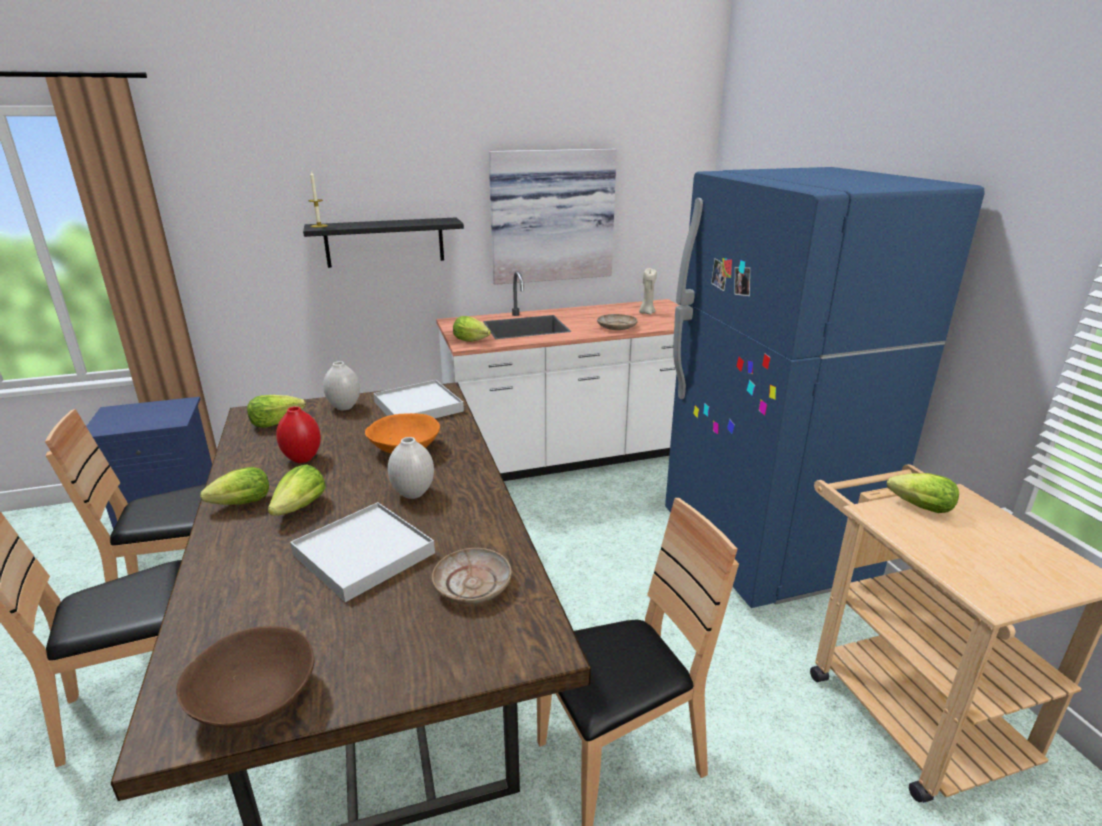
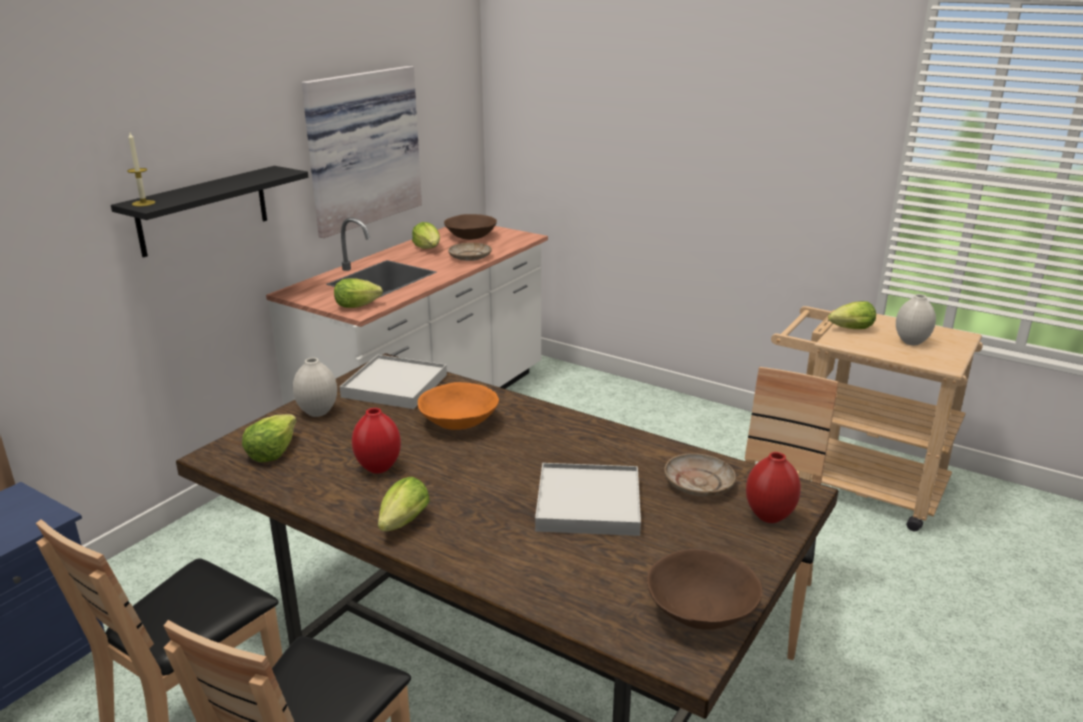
camera: 40 degrees left, 0 degrees up
(300, 507) = (466, 501): lettuce -> lettuce (428, 248)
(413, 493) = (538, 450): white vase -> white vase (910, 342)
(471, 653) = (770, 517): none -> red vase
(646, 313) = (470, 237): beige candle -> brown bowl
(763, 547) = (673, 425): blue fridge -> none

